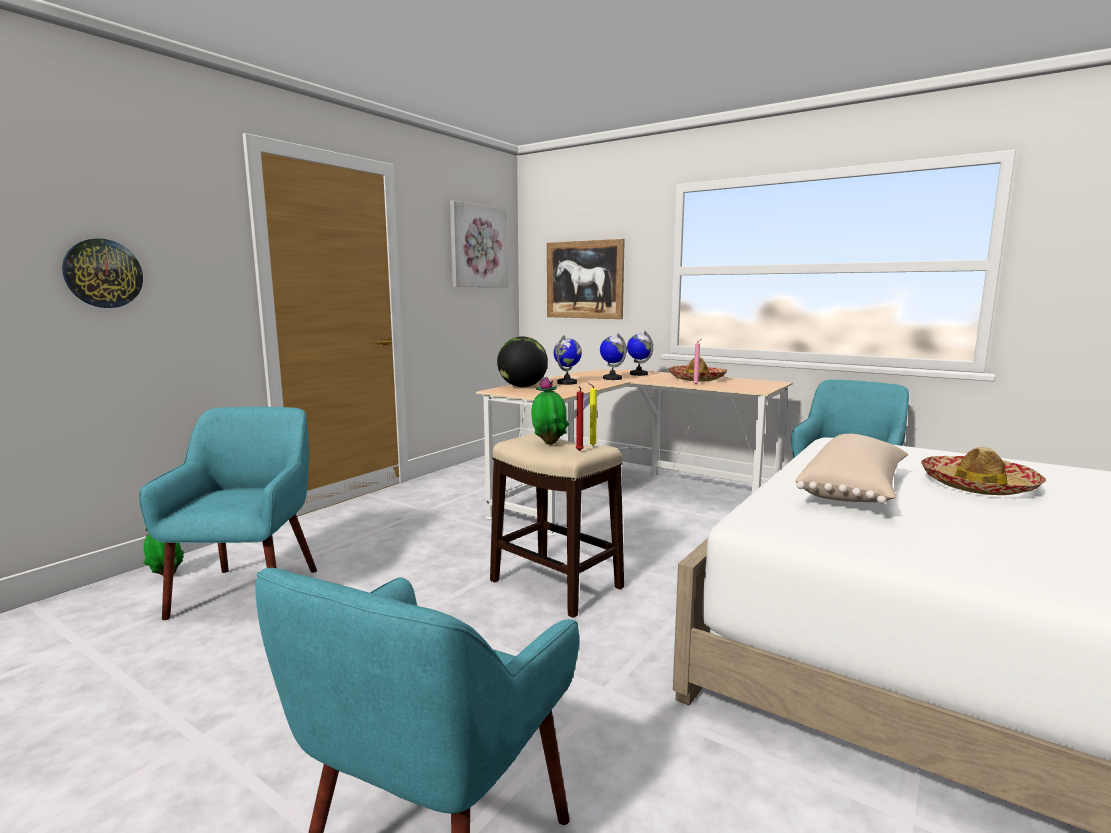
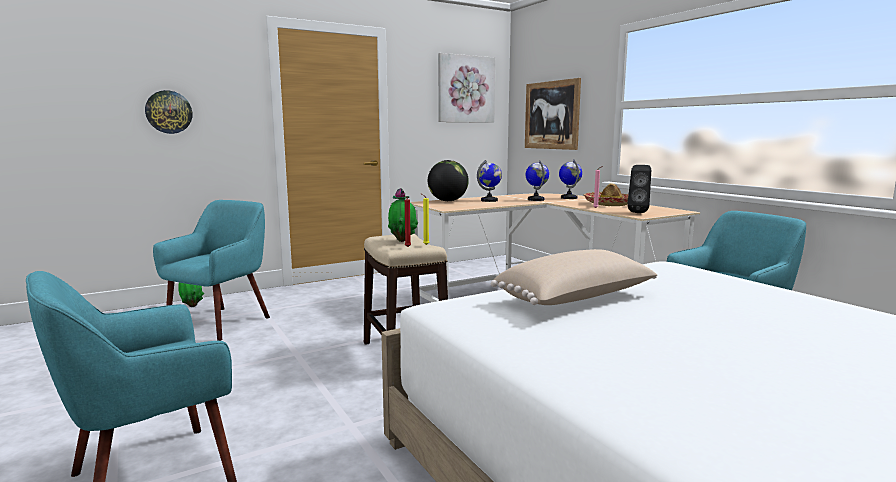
camera: 25 degrees right, 0 degrees up
(746, 387) = (638, 212): none -> black speaker
(978, 486) = (713, 313): hat -> none

